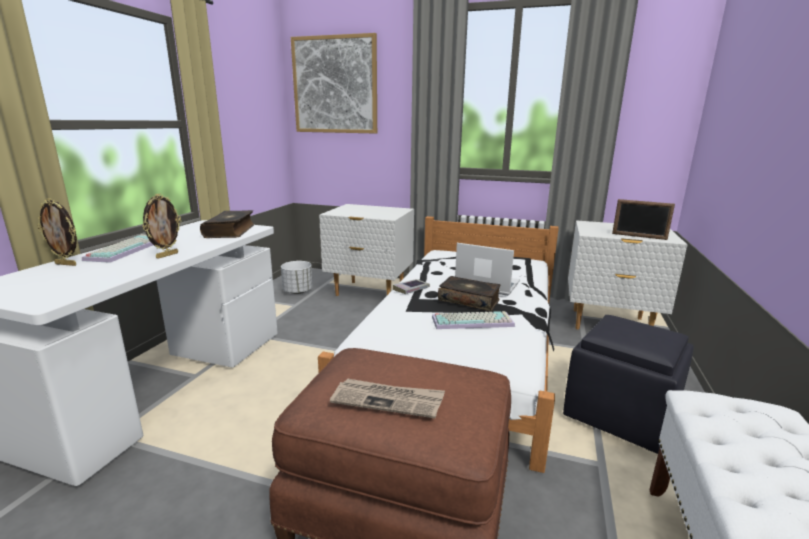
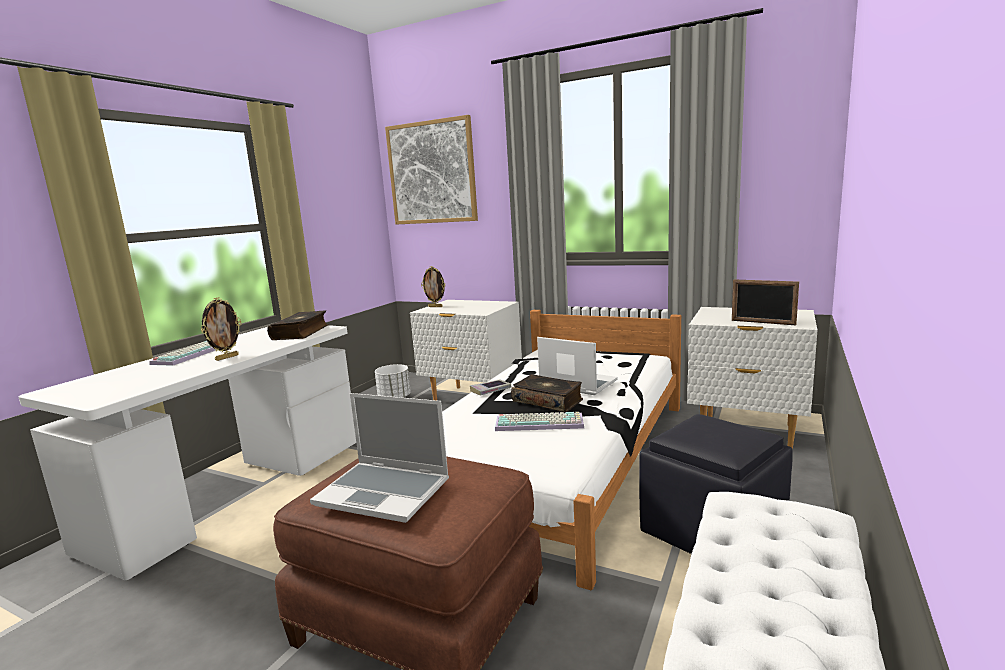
camera: 10 degrees right, 5 degrees down
(66, 264) = (135, 368): picture frame -> picture frame (435, 306)
(388, 400) = (385, 492): newspaper -> laptop

